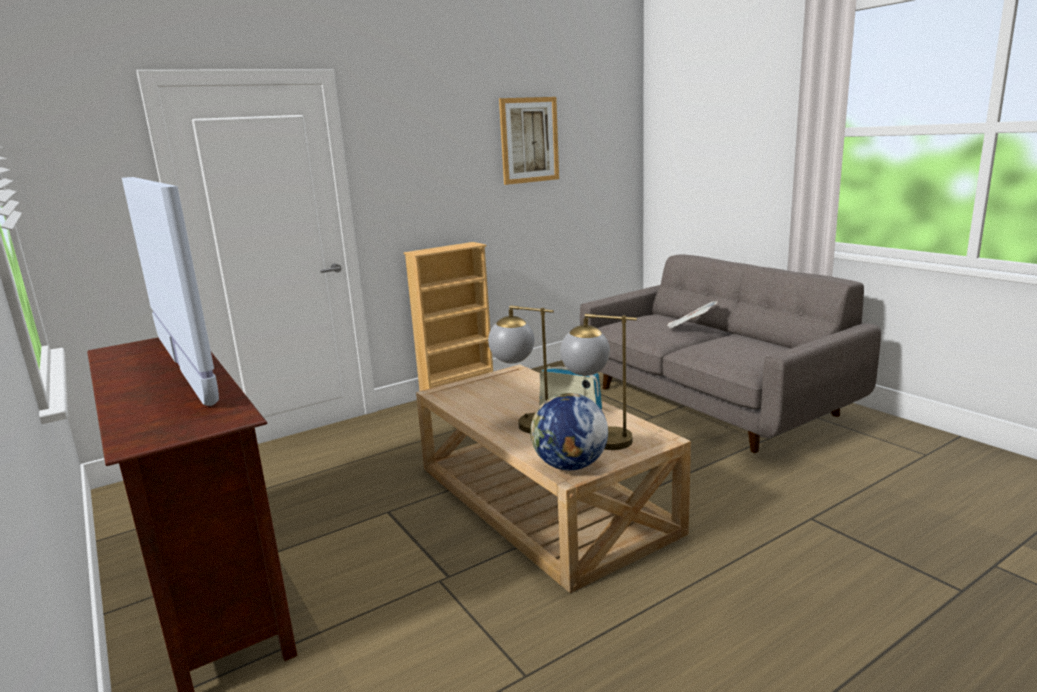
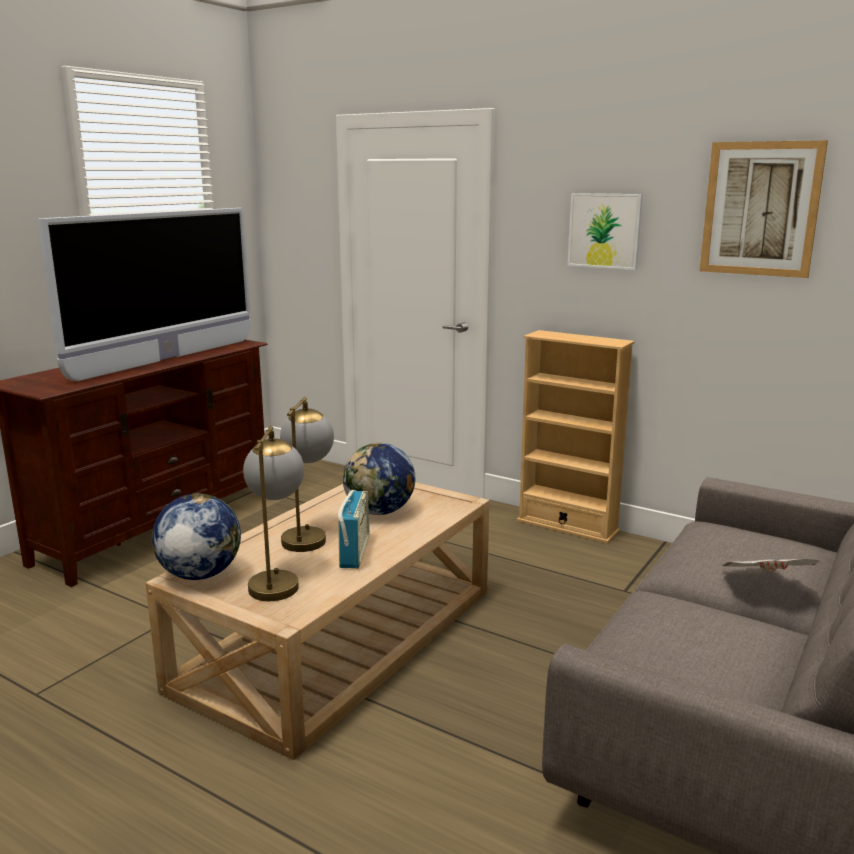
camera: 65 degrees right, 0 degrees up
(440, 165) = (604, 230): none -> picture
(505, 396) = (380, 512): none -> globe

